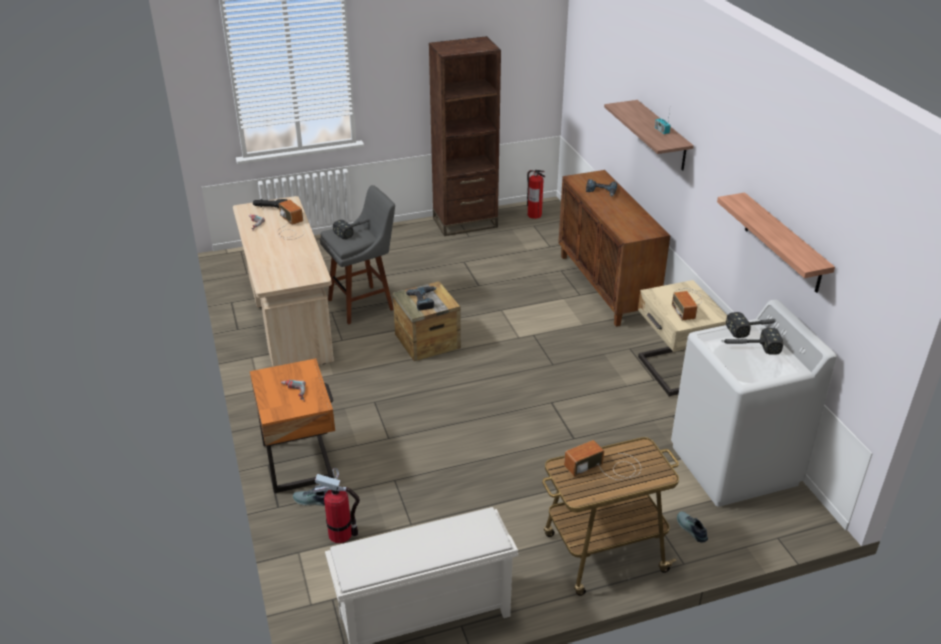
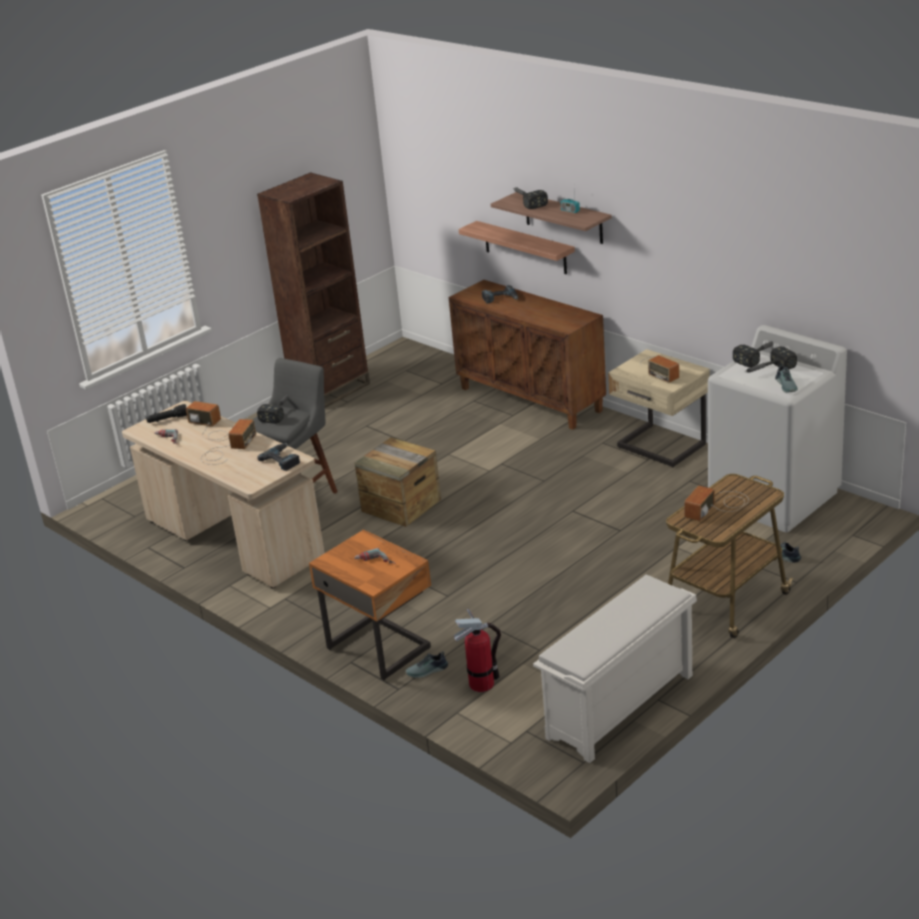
camera: 25 degrees left, 5 degrees down
(281, 248) = (227, 450): none -> radio
(425, 300) = (395, 457): power drill -> power drill (283, 460)
(534, 215) = (396, 360): fire extinguisher -> none
(635, 110) = (526, 201): none -> hammer
(753, 371) = (787, 385): none -> shoe
(783, 243) = (753, 271): shelf -> shelf (525, 248)

